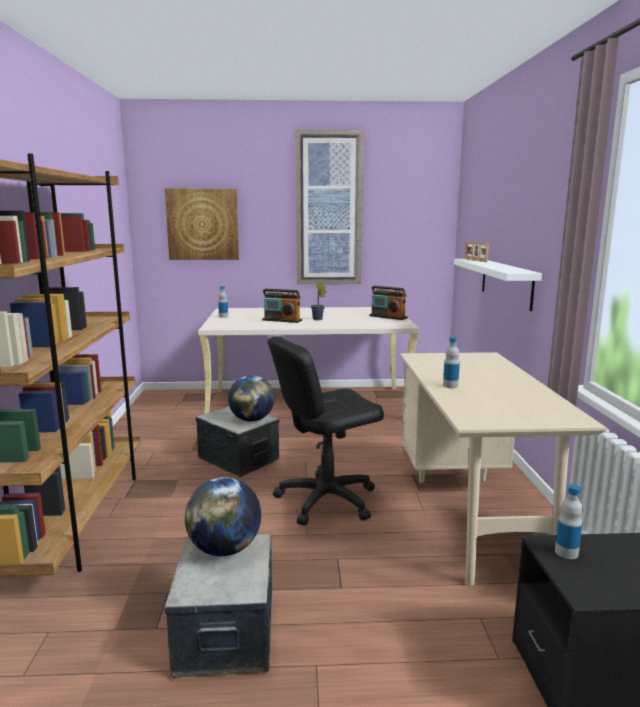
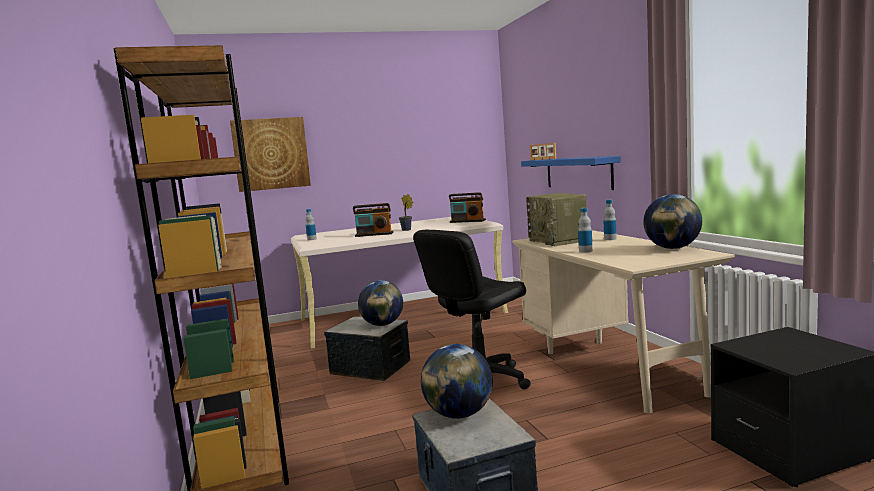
camera: 15 degrees left, 5 degrees down
(329, 209) = (392, 130): picture -> none
(443, 364) = (558, 241): none -> radio
(506, 282) = (578, 173): white shelf -> blue shelf
(547, 401) = (672, 248): none -> globe
(566, 552) = (752, 346): bottle -> bottle (610, 239)

